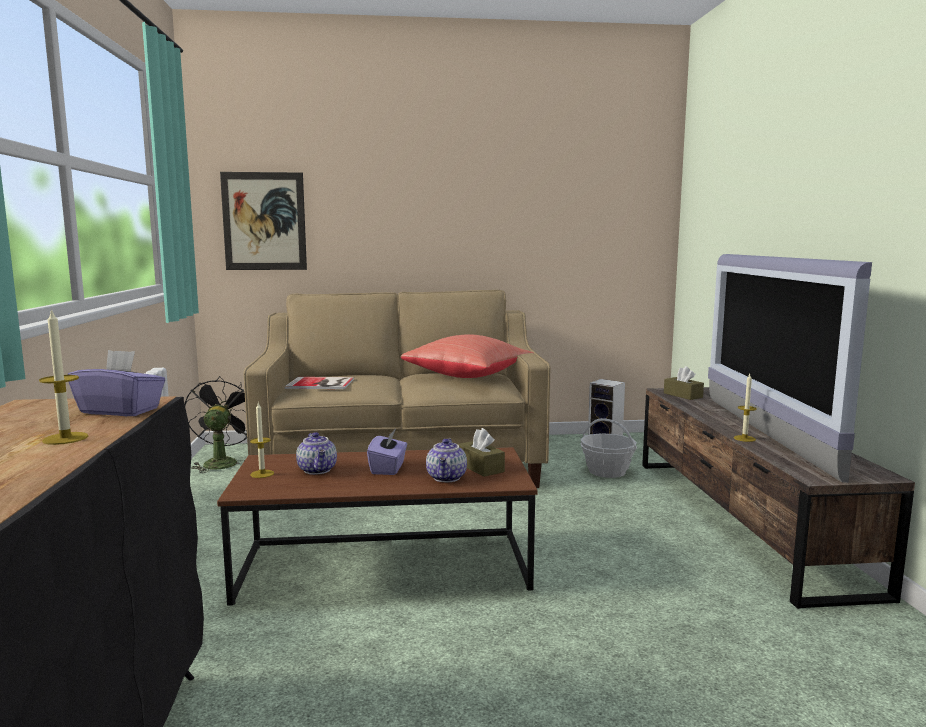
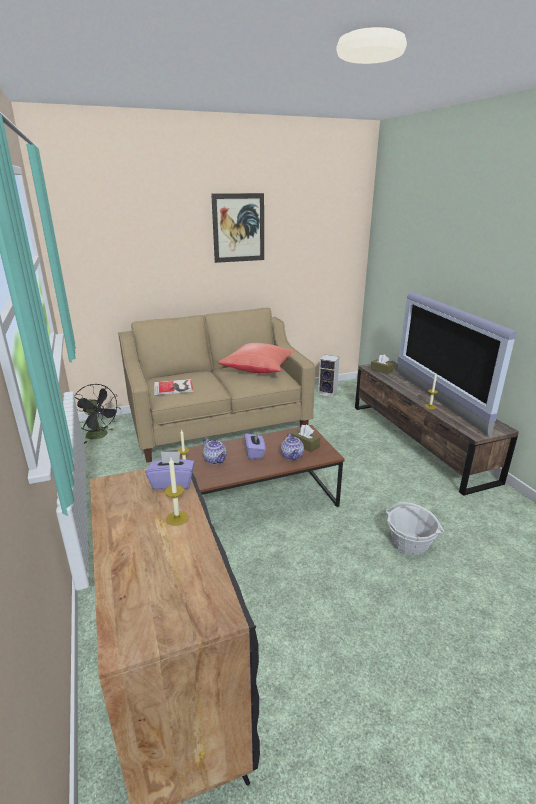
camera: 15 degrees left, 15 degrees up
(221, 462) = (100, 436): black fan -> black fan turned 150 degrees clockwise
(264, 221) = (103, 268): picture -> picture (238, 228)
(607, 471) = (338, 414): basket -> basket (409, 543)

